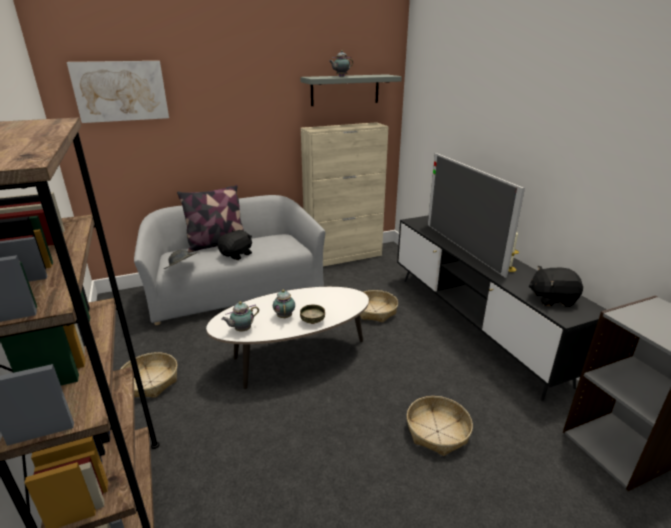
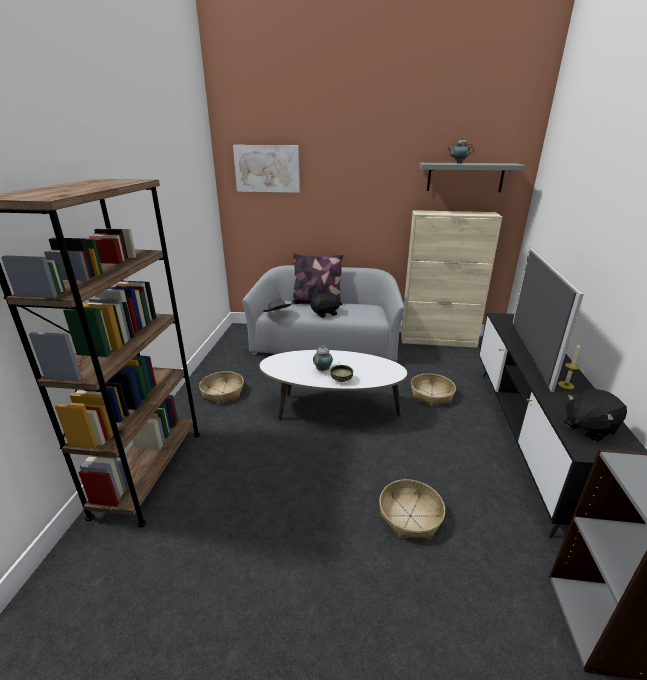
camera: 30 degrees right, 0 degrees up
(241, 330) = (283, 370): teapot -> none
(552, 299) = (588, 428): black plush toy -> black plush toy turned 60 degrees counterclockwise

